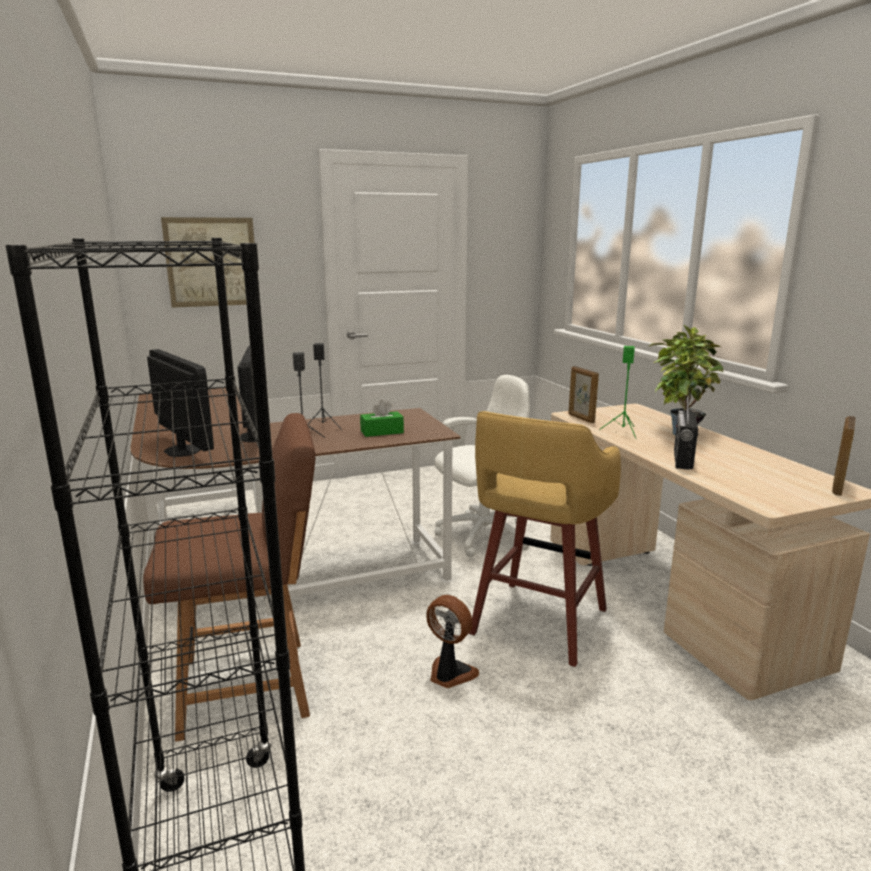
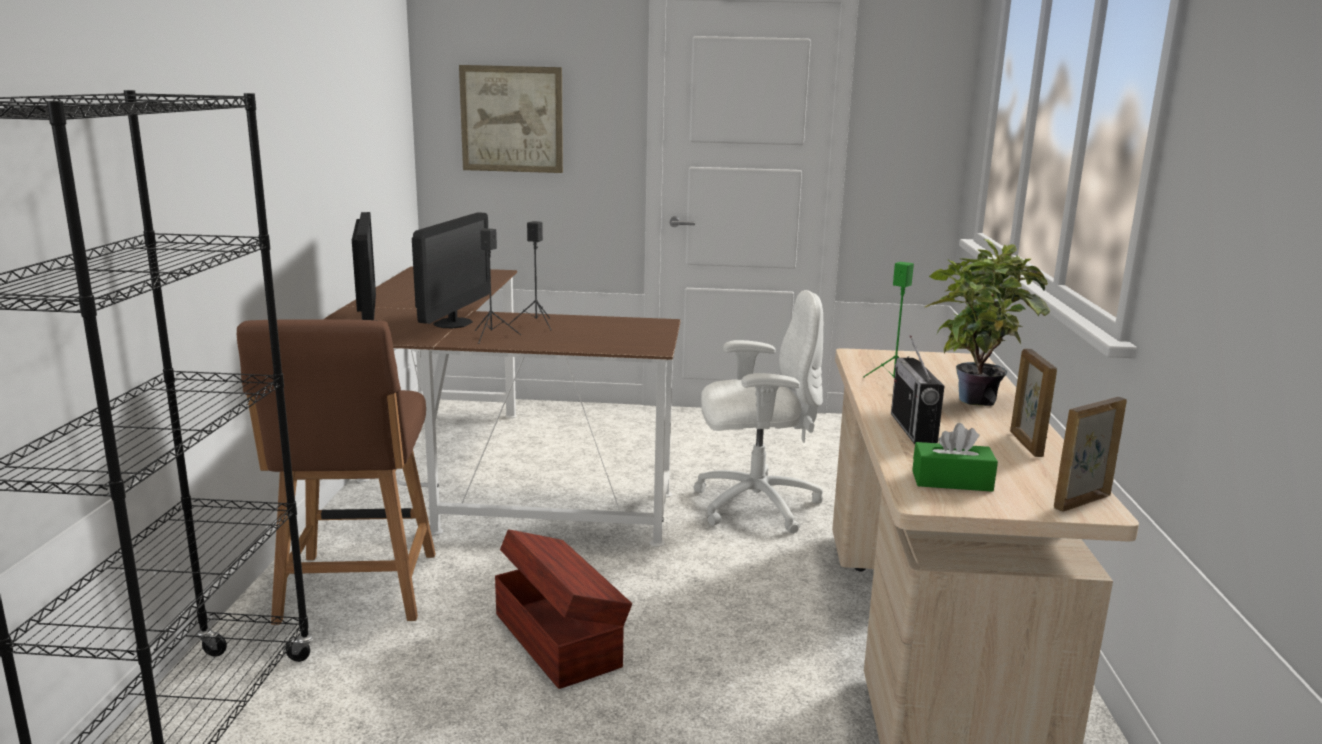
camera: 25 degrees right, 0 degrees up
(251, 686) = (357, 590): brown chair -> brown chair turned 75 degrees clockwise
(382, 432) = (590, 338): green tissue box -> green tissue box (952, 481)
(449, 674) = (558, 638): fan -> brown storage box
(537, 623) = (715, 616): yellow stool -> none
(580, 418) = (864, 360): picture frame -> picture frame (1025, 444)
(682, 459) = (913, 428): radio -> radio turned 45 degrees counterclockwise

